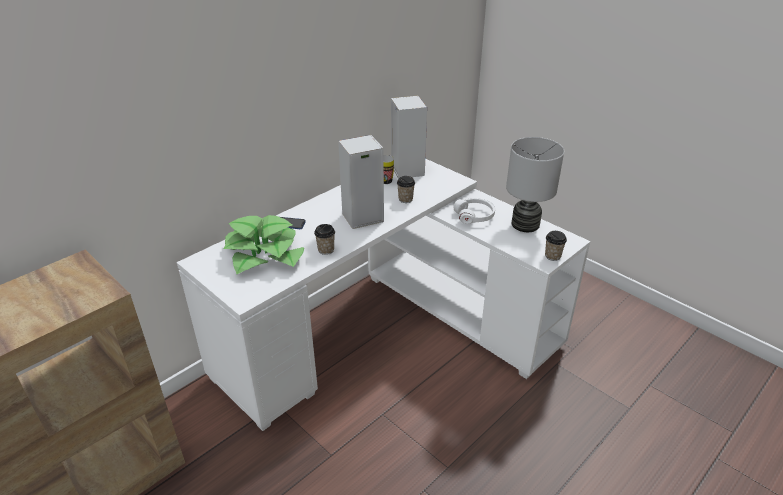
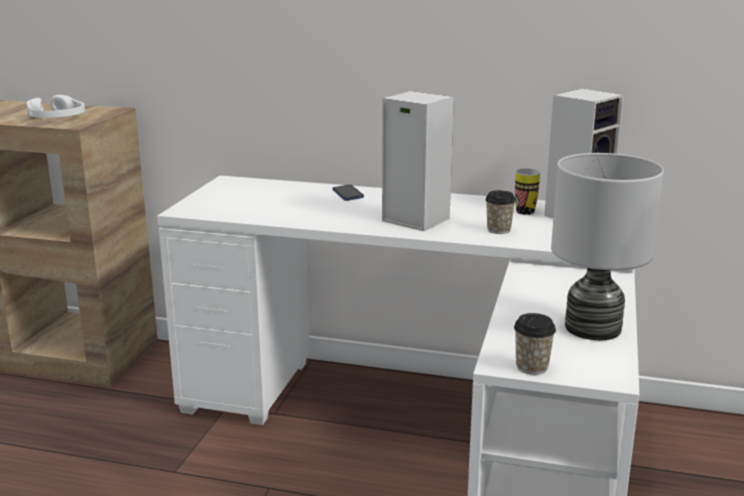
camera: 60 degrees right, 15 degrees down
(264, 254) = (275, 199): potted plant -> none
(326, 250) = (318, 219): cup -> none
(474, 216) = (552, 288): white headphones -> white headphones (57, 118)

